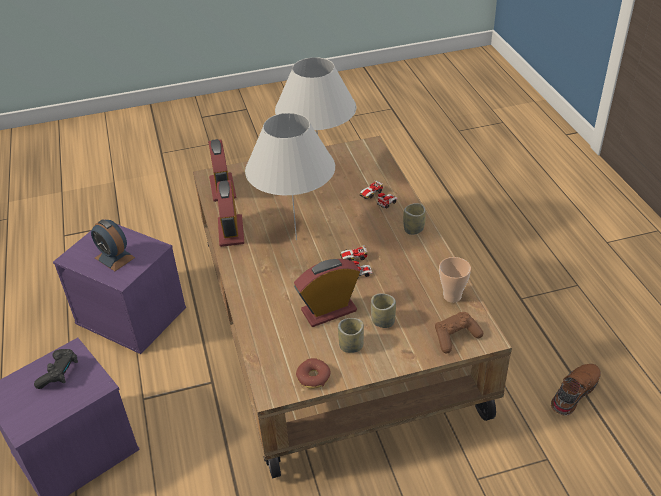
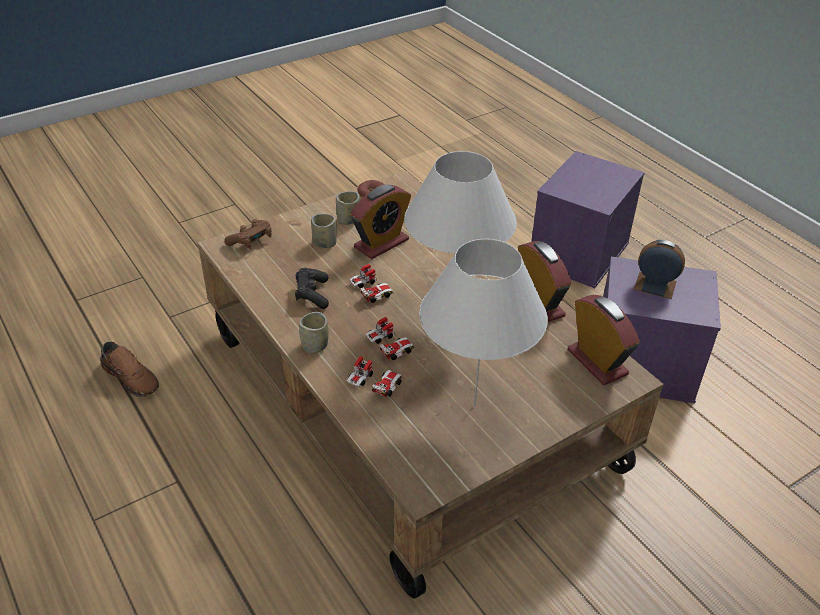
camera: 160 degrees right, 0 degrees up
(59, 373) = (594, 190): black game controller -> black game controller (312, 294)
(358, 221) = (389, 345): none -> toy car
(452, 296) = (258, 276): cup -> none
(573, 392) = (132, 377): brown shoe -> brown shoe turned 75 degrees counterclockwise

